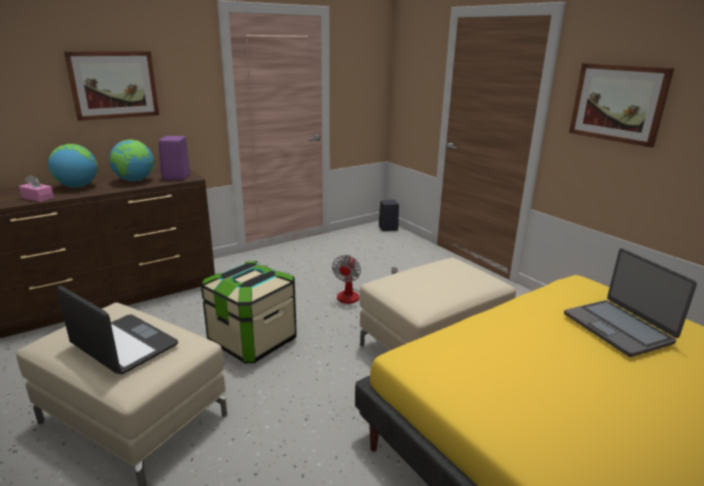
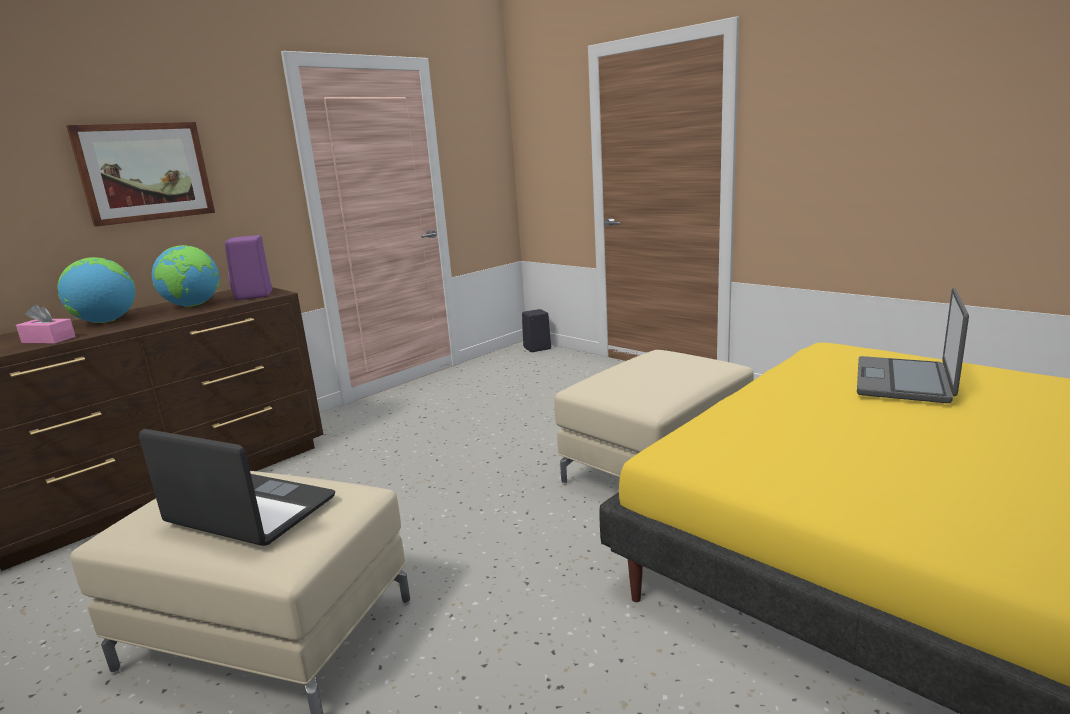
camera: 10 degrees left, 5 degrees down
(253, 341) = (409, 504): storage box -> none
(356, 296) = (530, 428): fan -> none
(618, 103) = (825, 127): picture -> none
(618, 328) = (904, 381): laptop -> laptop turned 60 degrees clockwise

